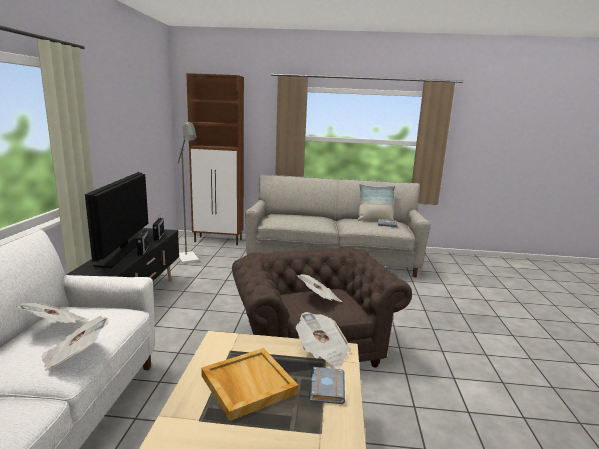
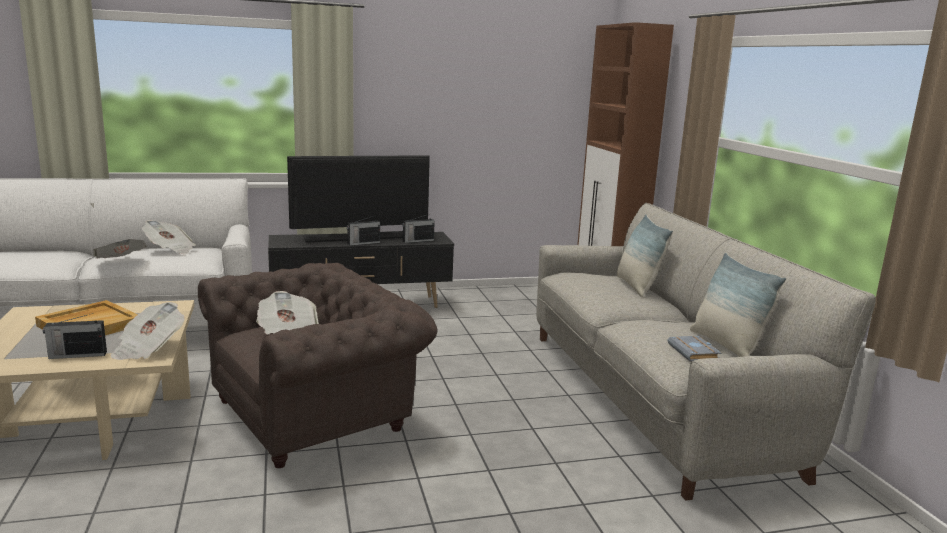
camera: 70 degrees right, 0 degrees up
(189, 260) = (509, 304): grey floor lamp -> none
(296, 215) = (637, 286): none -> pillow
(325, 387) = (77, 355): grey book -> radio

